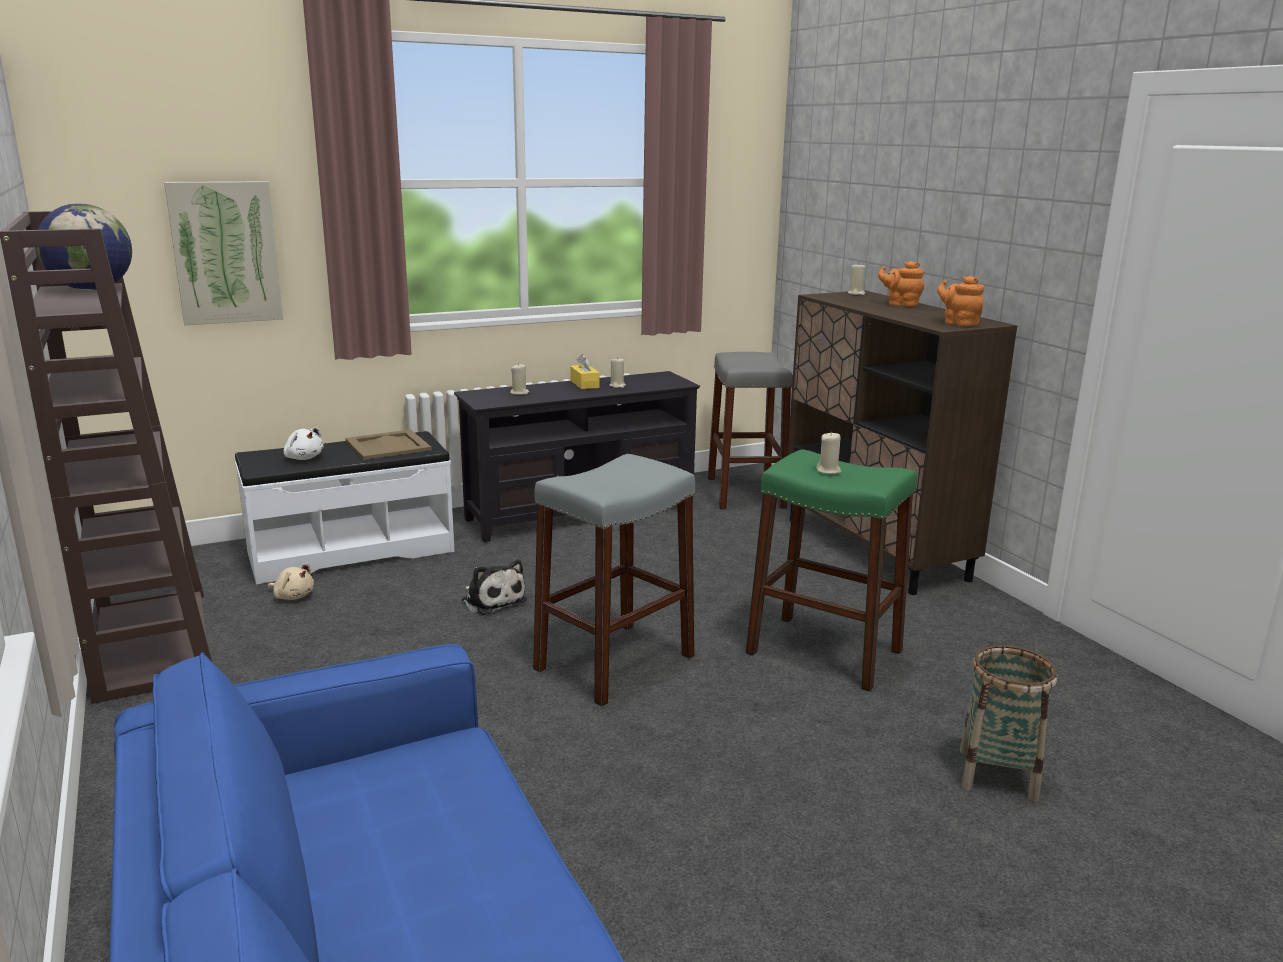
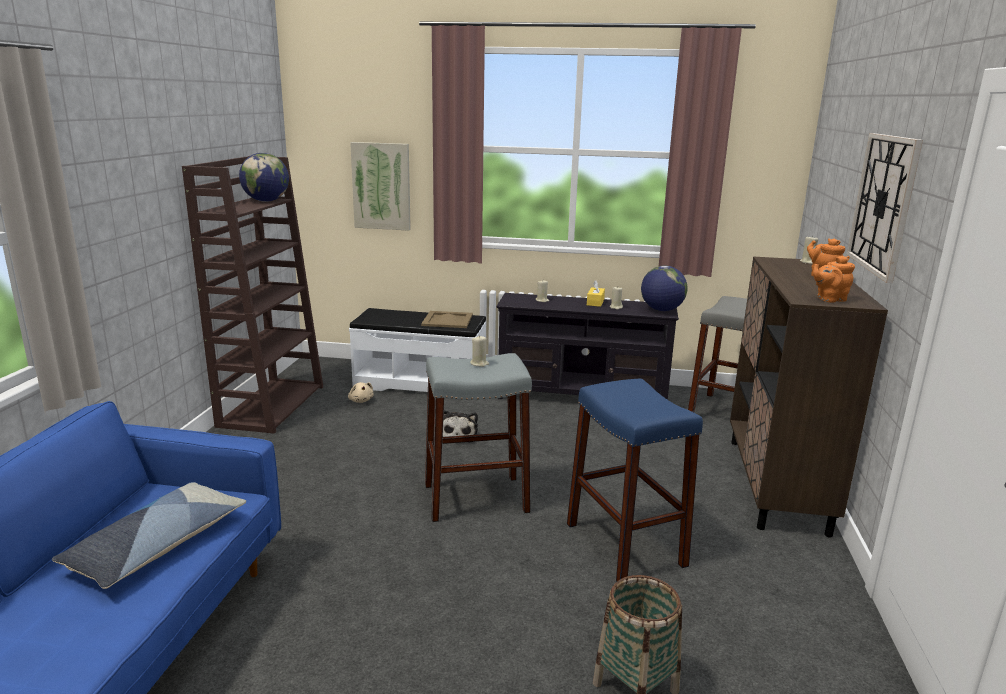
camera: 35 degrees right, 0 degrees up
(303, 458) = (394, 318): white plush toy -> none
(440, 841) = (157, 545): none -> pillow
(669, 380) = (661, 310): none -> globe
(824, 652) = (625, 544): green stool -> blue stool
(828, 471) = (628, 398): beige candle -> beige candle (479, 363)
(958, 323) = (829, 299): orange teapot -> orange teapot turned 105 degrees counterclockwise
(969, 217) = (883, 204): none -> wall clock

